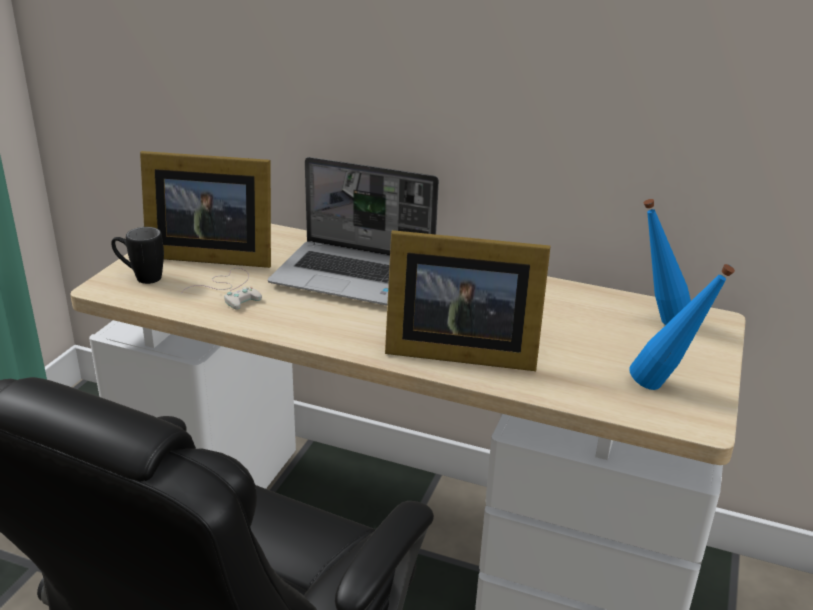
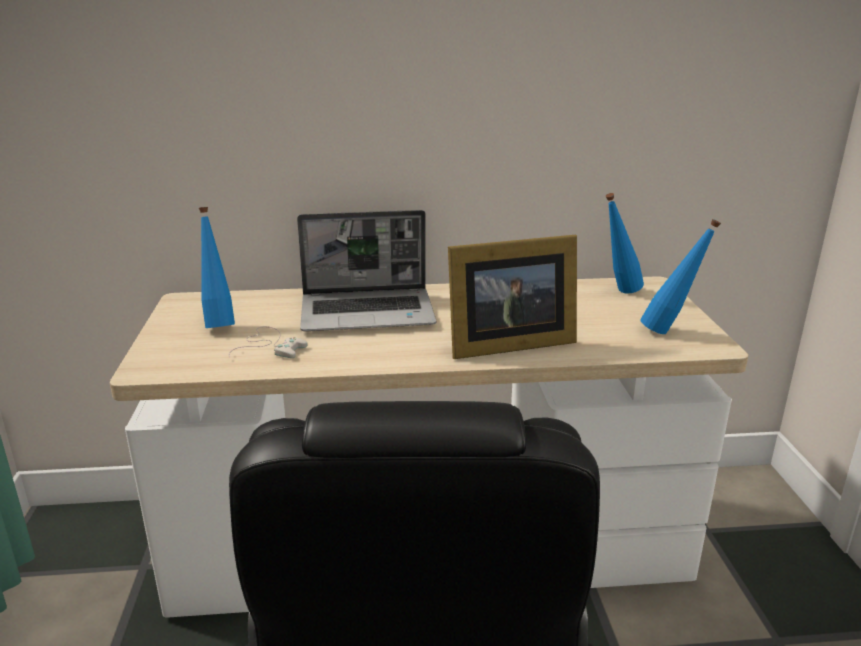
camera: 25 degrees left, 5 degrees down
(141, 277) = (172, 355): black mug -> none
(208, 254) = (219, 324): picture frame -> blue bottle

